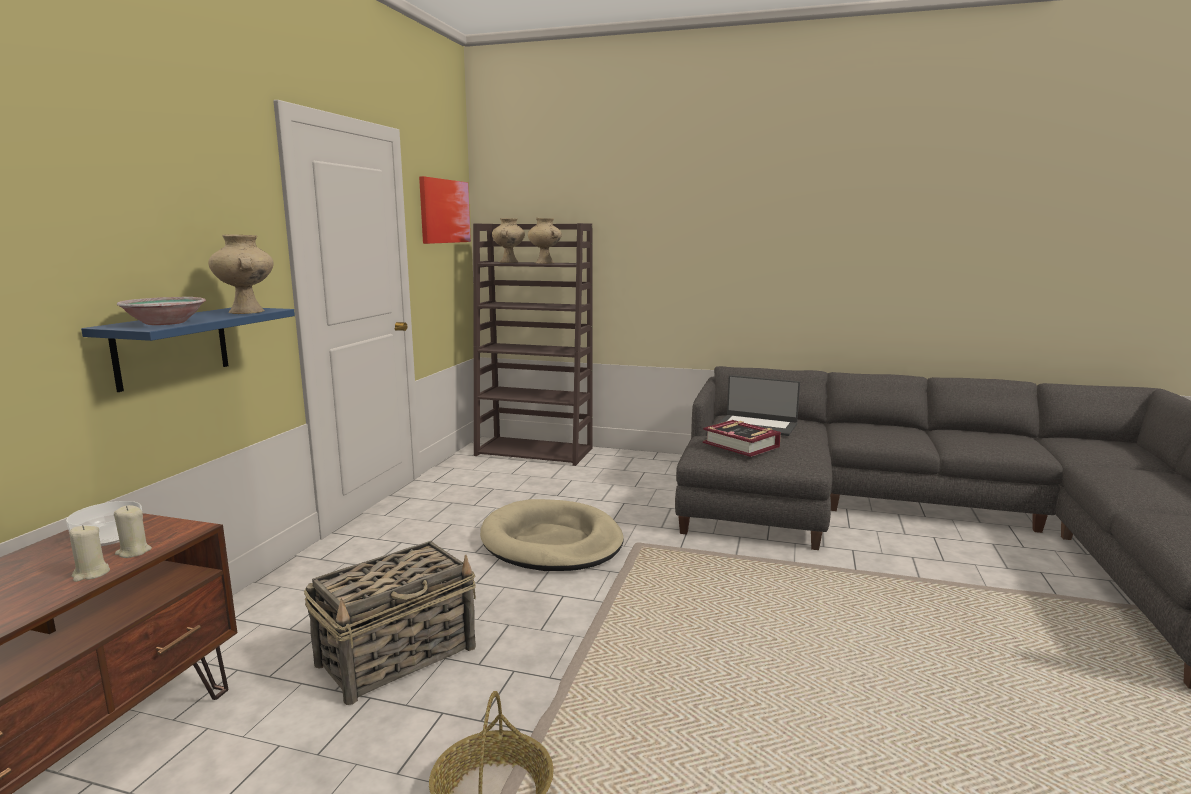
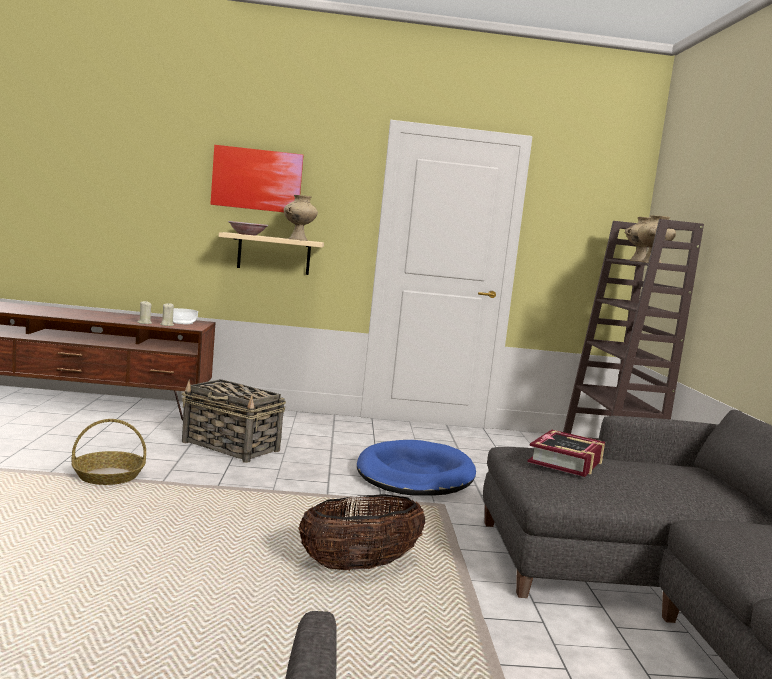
camera: 70 degrees right, 5 degrees down
(172, 347) = (274, 254): blue shelf -> beige shelf
(444, 211) = (593, 208): picture -> picture (257, 179)
(551, 542) = (415, 475): beige dog bed -> blue dog bed
(757, 425) = (657, 472): laptop -> none
(781, 608) = (359, 566): none -> basket

